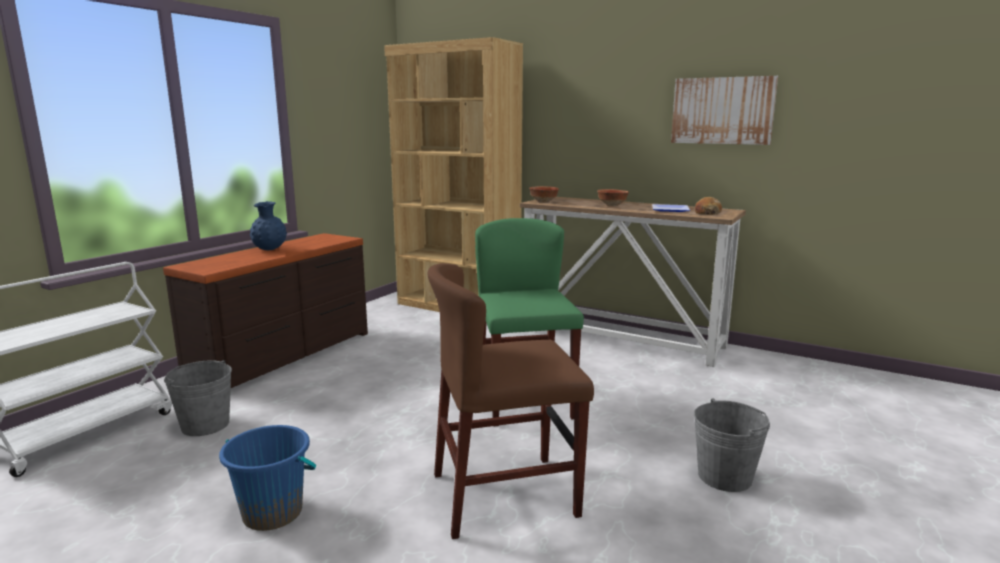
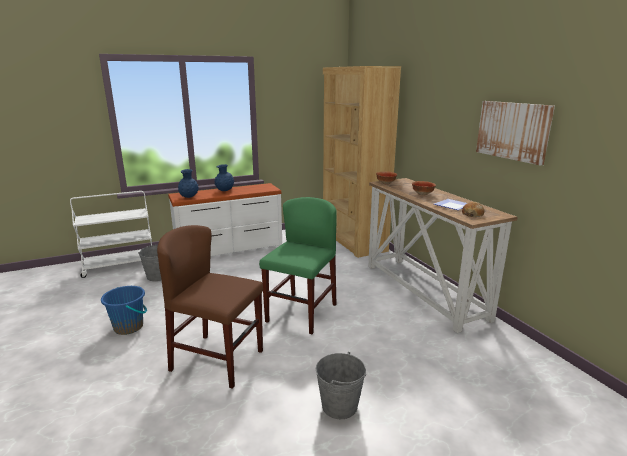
camera: 35 degrees right, 5 degrees up
(221, 265) = (189, 197): none -> blue vase
(285, 356) = (230, 249): brown dresser -> white dresser

